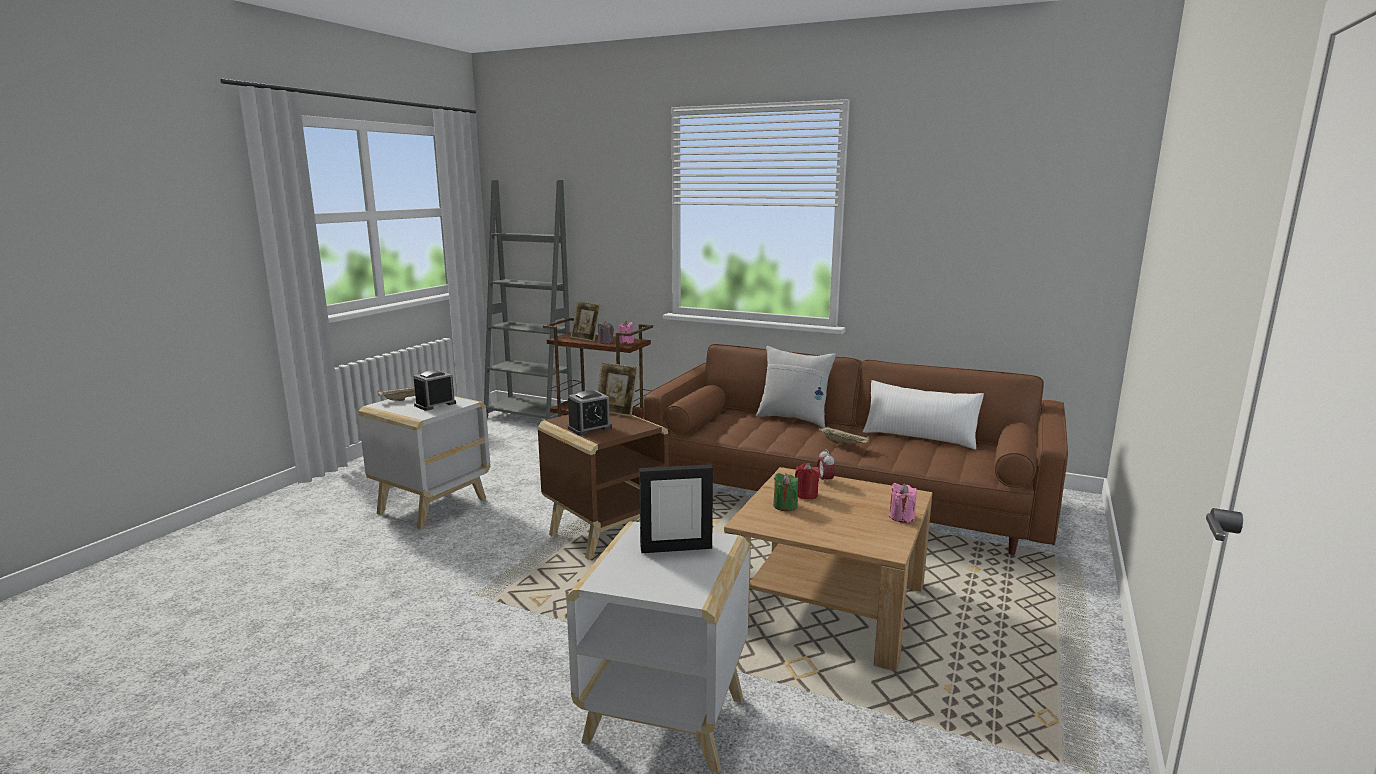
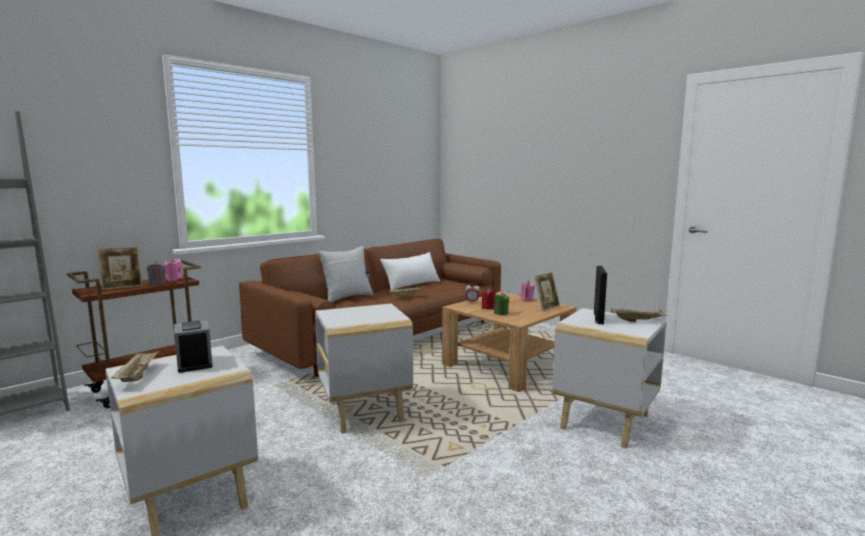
camera: 70 degrees left, 5 degrees down
(589, 428) = (369, 318): alarm clock -> none
(607, 532) = (363, 409): brown side table -> white side table
(616, 412) = (338, 309): picture frame -> picture frame (546, 307)
(680, 582) = (637, 321): none -> beige tray

